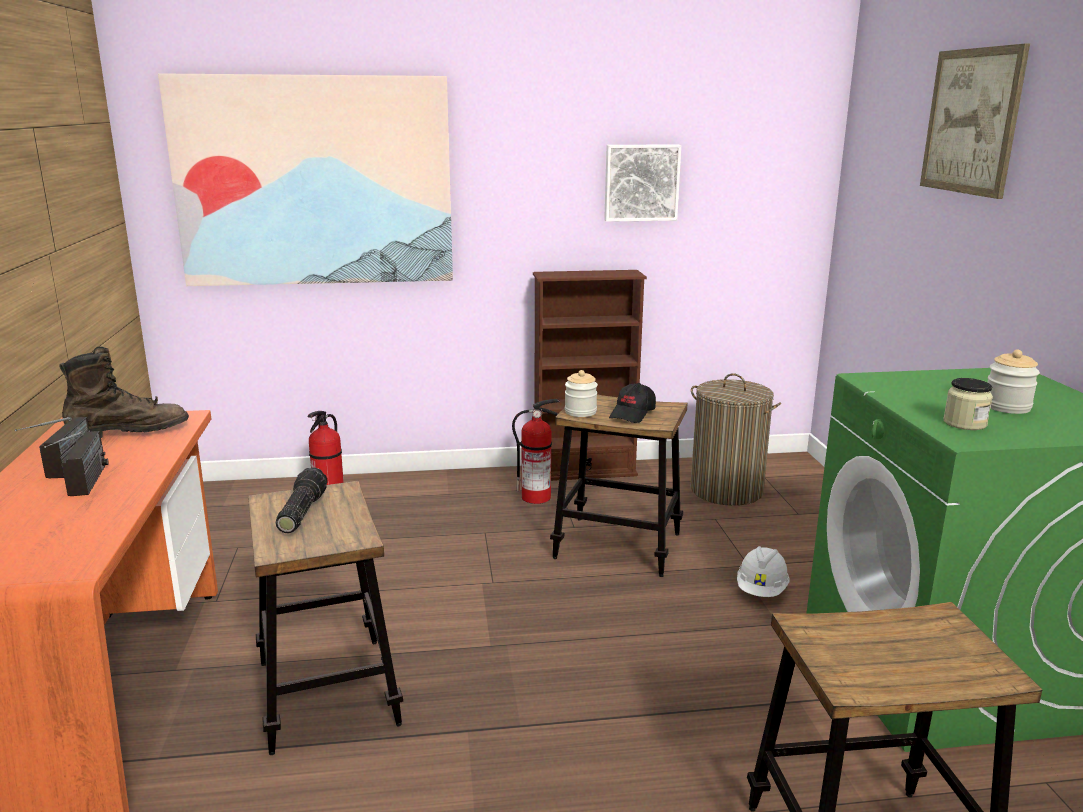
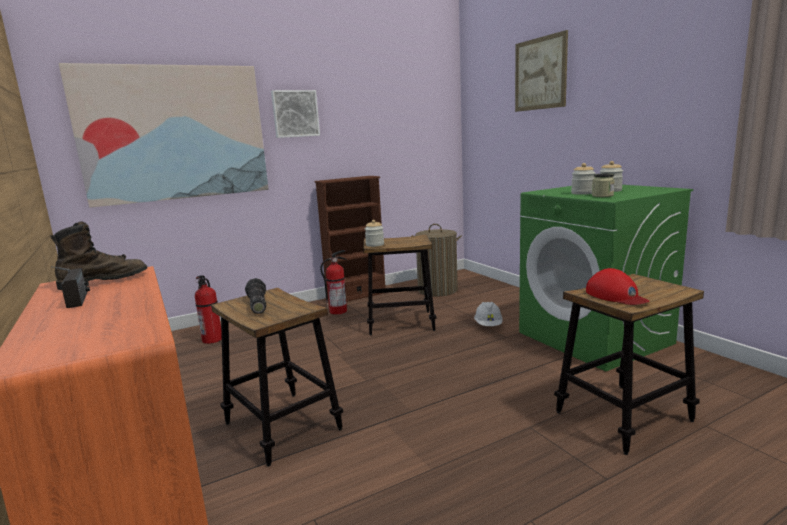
camera: 20 degrees left, 5 degrees down
(85, 488) = (105, 307): radio -> none
(633, 414) = (403, 242): black cap -> none
(641, 182) = (366, 126): picture -> picture (295, 114)
(854, 652) = (616, 295): none -> red cap
(941, 404) = (582, 193): none -> jar

